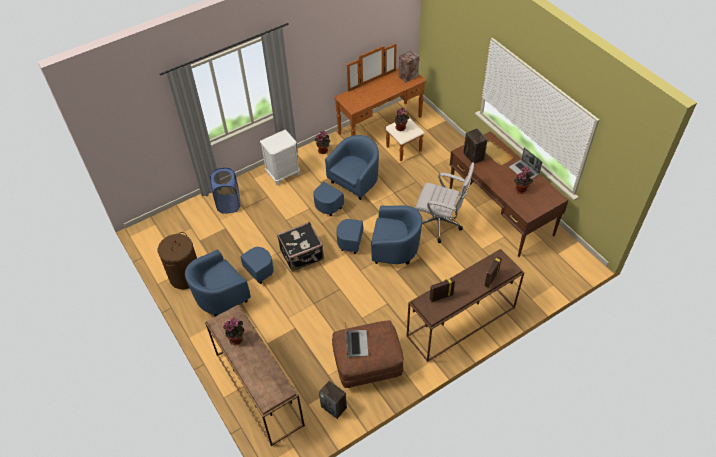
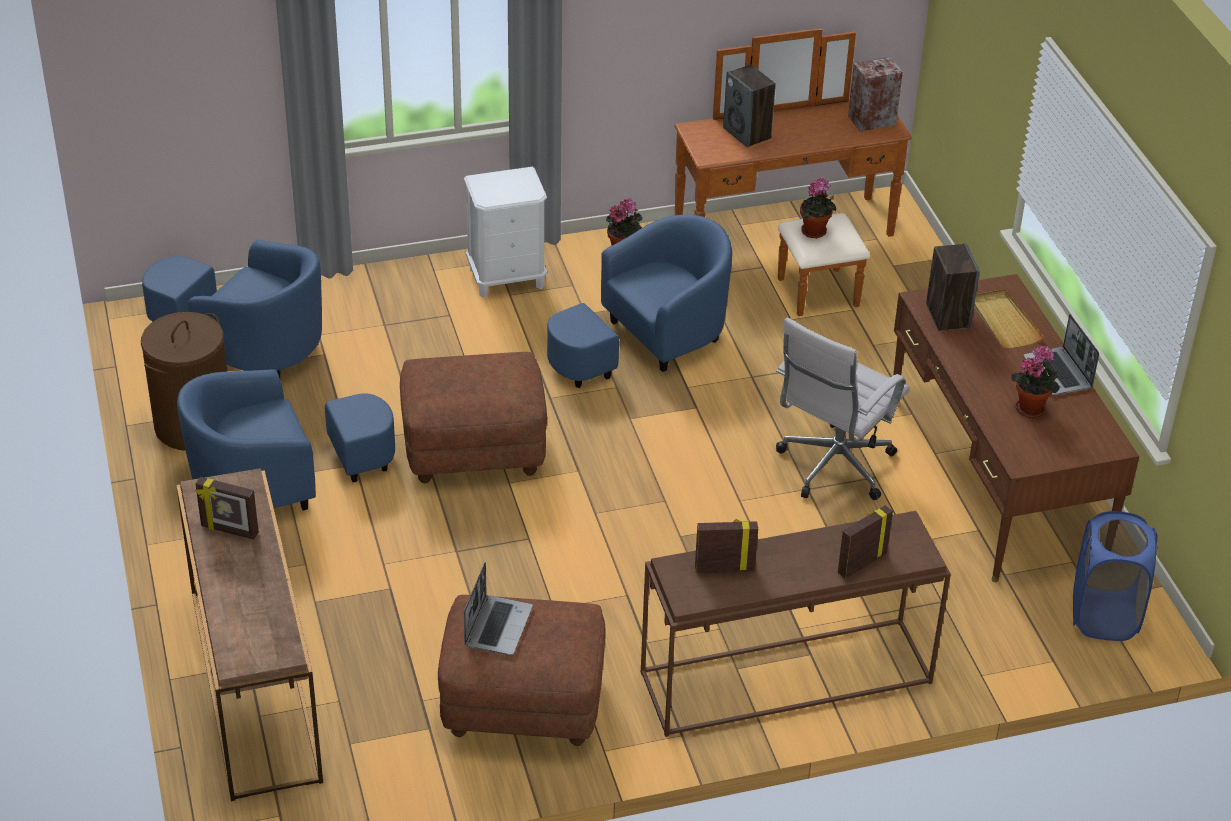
camera: 15 degrees right, 10 degrees down
(229, 204) = (355, 308): blue laundry basket -> blue laundry basket (1104, 615)
(237, 339) = (229, 530): potted plant -> picture frame
(302, 255) = (474, 450): black suitcase -> brown ottoman
(334, 407) = (406, 765): speaker -> speaker (747, 133)
(384, 248) = (672, 484): blue armchair -> blue armchair (246, 344)
(440, 224) = (832, 468): white office chair -> white office chair turned 90 degrees clockwise

